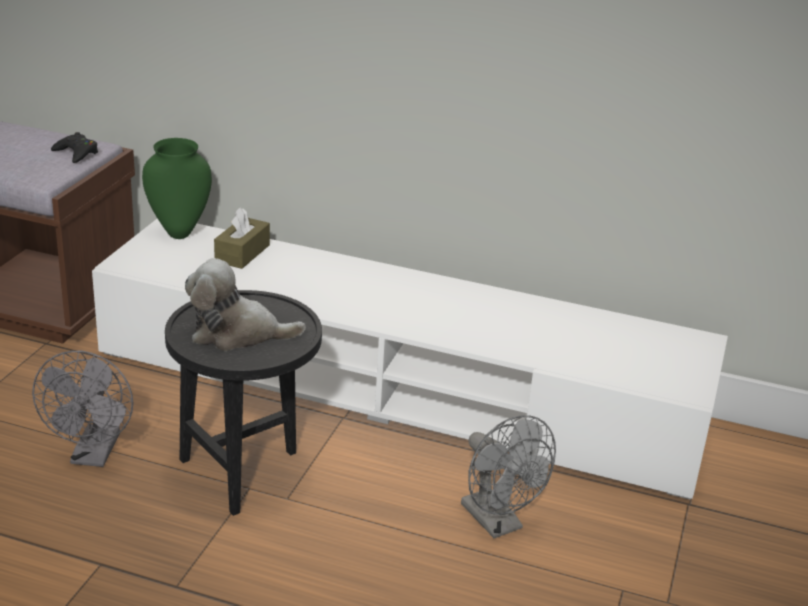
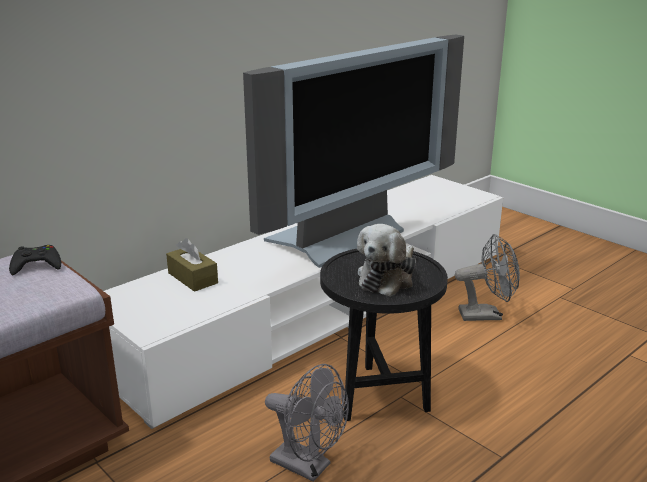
camera: 60 degrees left, 5 degrees down
(179, 232) = (124, 296): green vase -> none
(418, 312) = (342, 239): none -> television

